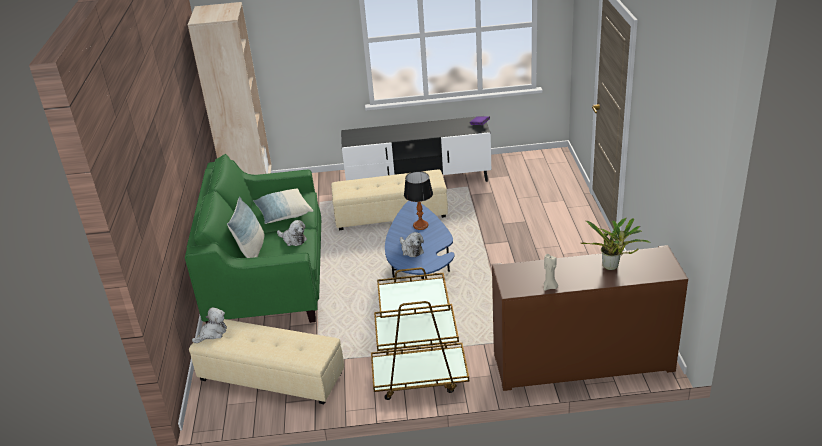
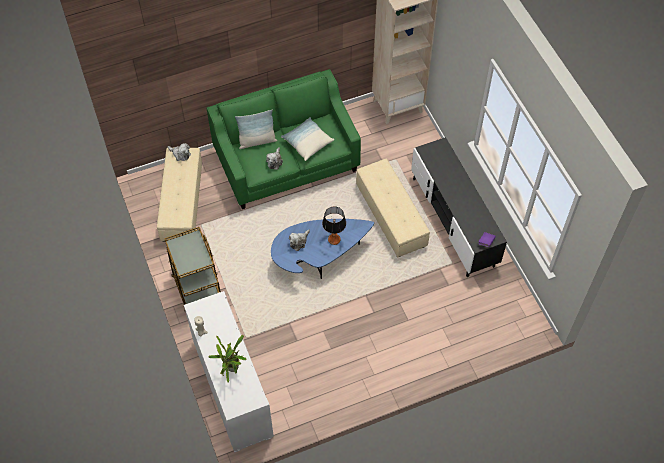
camera: 70 degrees right, 25 degrees up
(582, 362) = (232, 389): brown cabinet -> white cabinet

